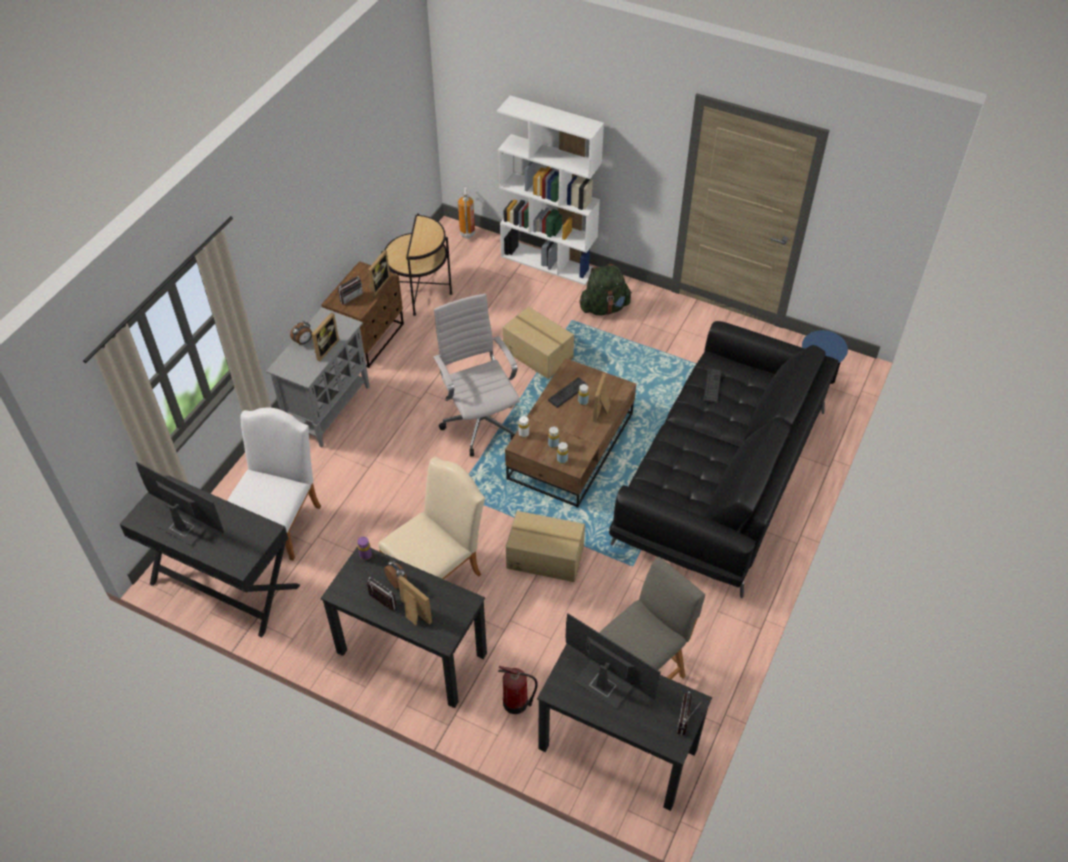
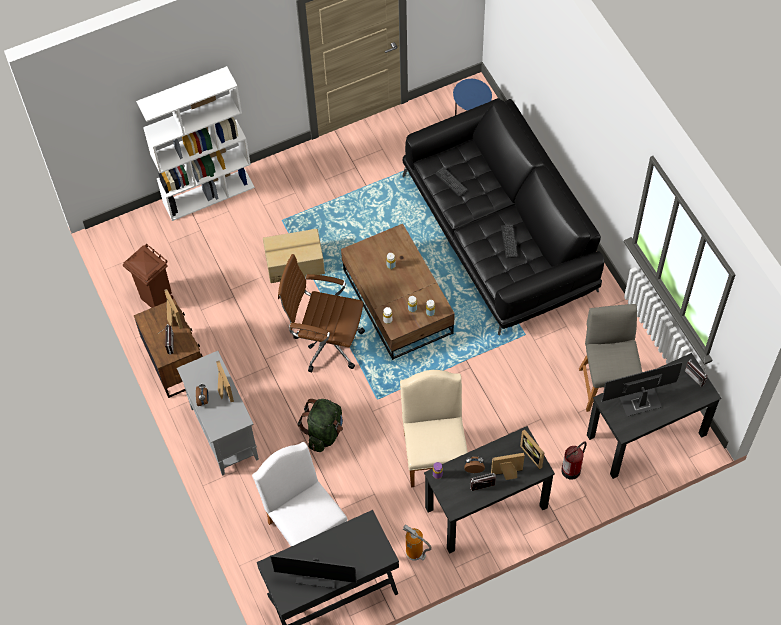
camera: 50 degrees left, 10 degrees up
(182, 526) = (318, 574): monitor -> monitor turned 150 degrees counterclockwise
(419, 291) = (157, 299): side table -> brown trash can
(467, 234) = (125, 226): fire extinguisher -> fire extinguisher (415, 554)
(479, 422) = (325, 343): white office chair -> brown office chair
(545, 556) = (475, 379): cardboard box -> none
(567, 393) = (374, 269): keyboard -> keyboard (509, 241)
(602, 411) = (409, 260): picture frame -> picture frame (534, 454)
(604, 308) = (288, 191): green backpack -> green backpack (324, 432)

